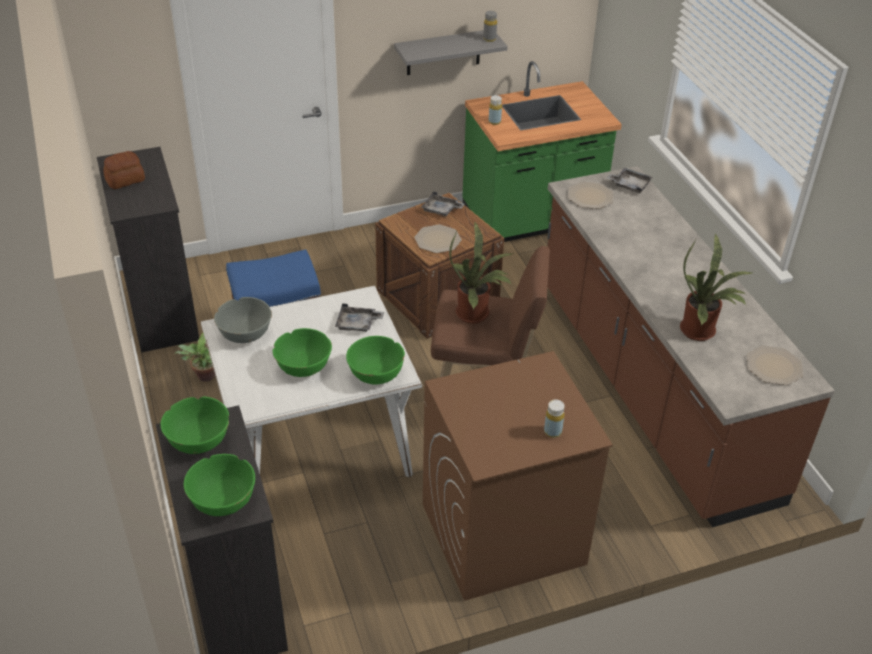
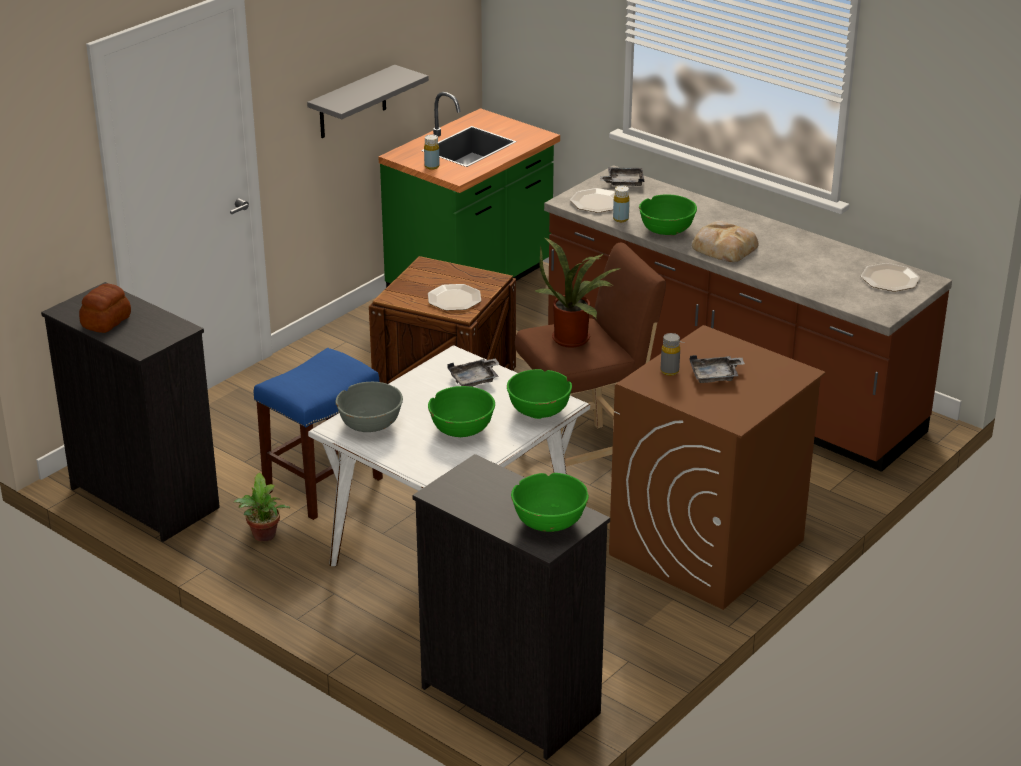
camera: 30 degrees left, 10 degrees down
(198, 440) = (470, 491): green bowl -> green bowl (666, 230)
(441, 210) = (429, 273): grey tray -> grey tray (715, 376)
(489, 39) = (403, 74): grey bottle -> grey bottle (669, 371)
(552, 432) = (768, 380): yellow bottle -> yellow bottle (620, 219)
(654, 277) = (724, 247): none -> bread
(701, 331) = (806, 273): potted plant -> none

